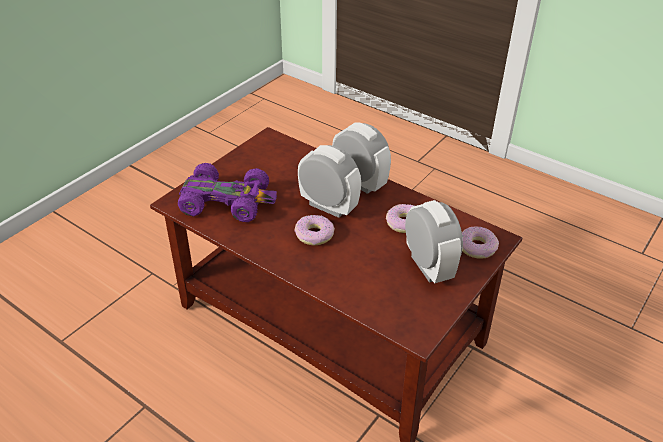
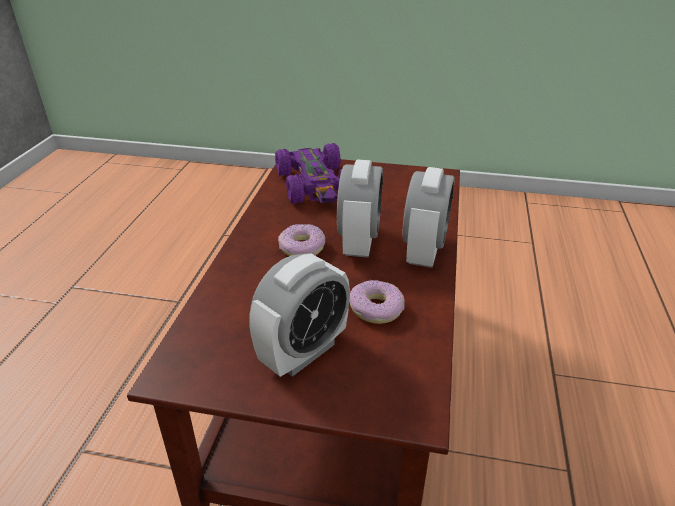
camera: 65 degrees right, 5 degrees down
(477, 247) = (378, 395): donut -> none

